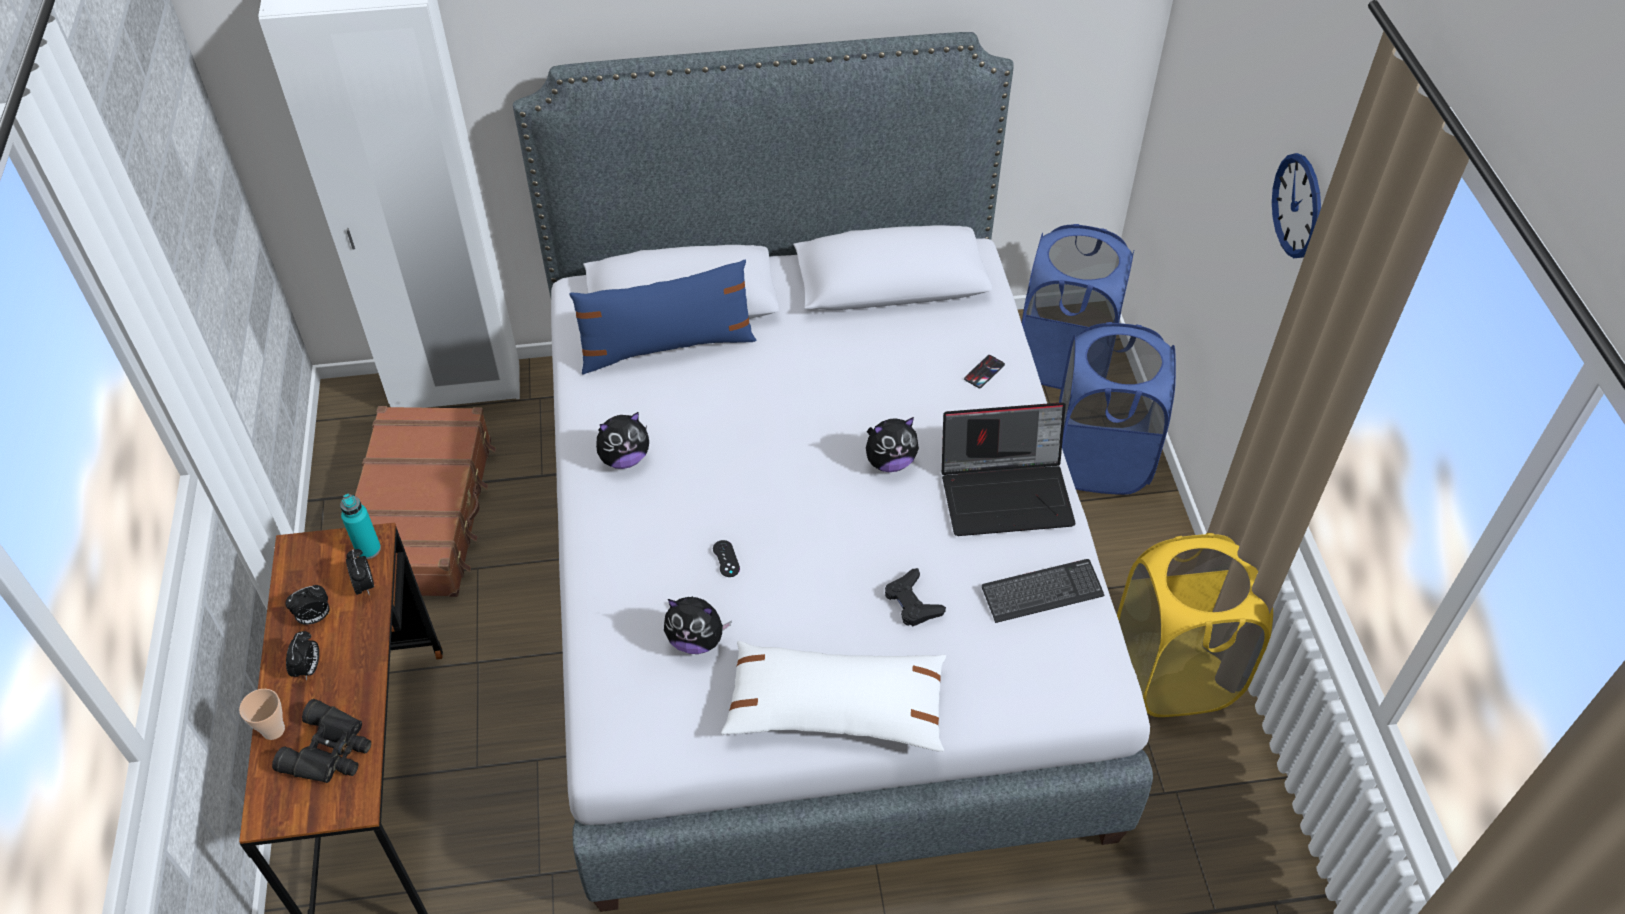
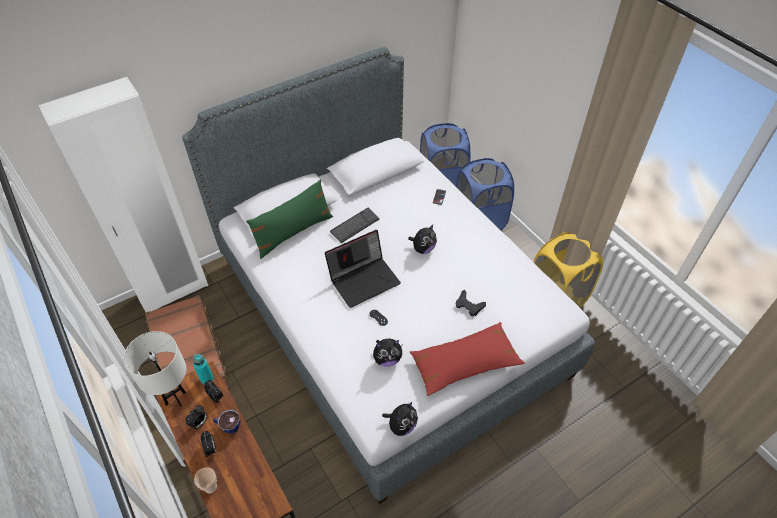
camera: 25 degrees left, 0 degrees up
(302, 562) = (175, 398): none -> white table lamp
(330, 750) = (247, 484): black binoculars -> none
(356, 642) = (228, 426): none -> cup
(624, 458) = (303, 290): plush toy -> plush toy (401, 425)
(667, 346) = (293, 232): blue pillow -> green pillow
(836, 707) = (464, 363): white pillow -> red pillow
(1007, 493) = (479, 244): laptop -> laptop (364, 279)
(1042, 592) = (518, 281): keyboard -> keyboard (354, 226)
(1297, 206) = (569, 79): wall clock -> none

